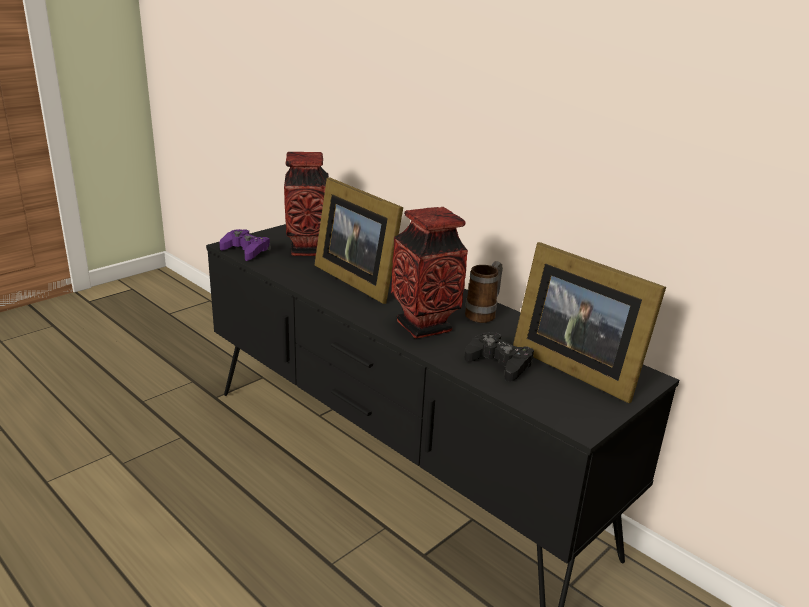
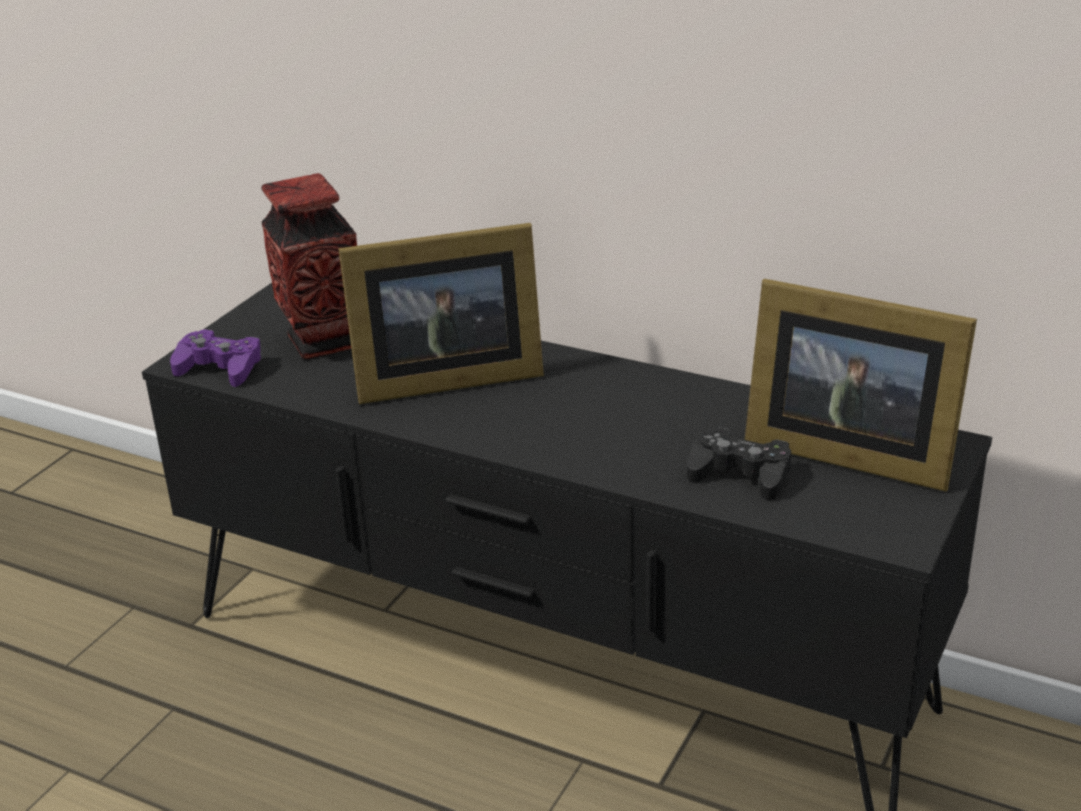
camera: 15 degrees left, 5 degrees up
(357, 279) = (441, 378): picture frame -> picture frame turned 45 degrees counterclockwise
(424, 326) = (596, 438): vase -> none
(484, 314) = (671, 396): mug -> none

